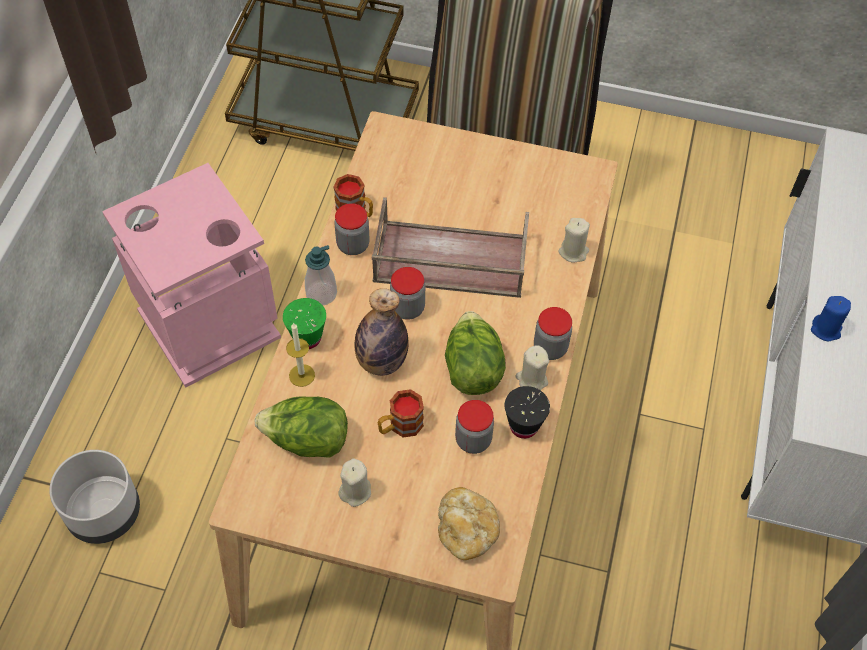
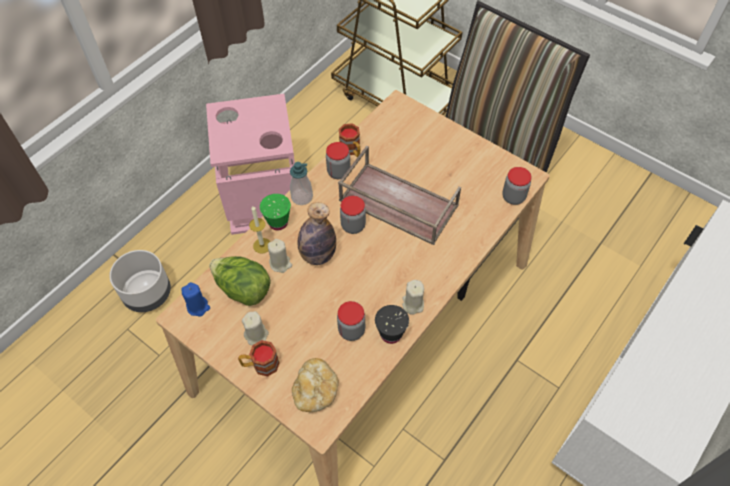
camera: 25 degrees right, 0 degrees up
(400, 426) = (307, 302): mug -> mug (260, 365)
(472, 369) = (376, 282): lettuce -> none
(550, 348) = (437, 287): jar -> jar (513, 197)
(573, 252) = (487, 226): beige candle -> beige candle (280, 263)
(826, 329) = (650, 347): blue candle -> blue candle (198, 306)

